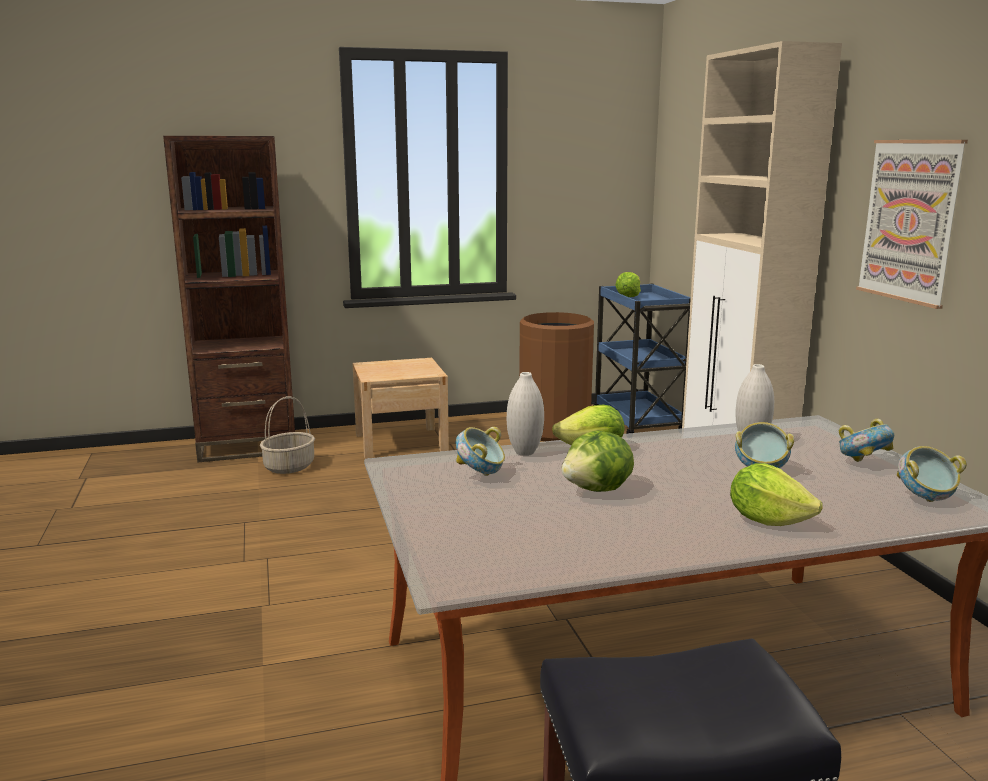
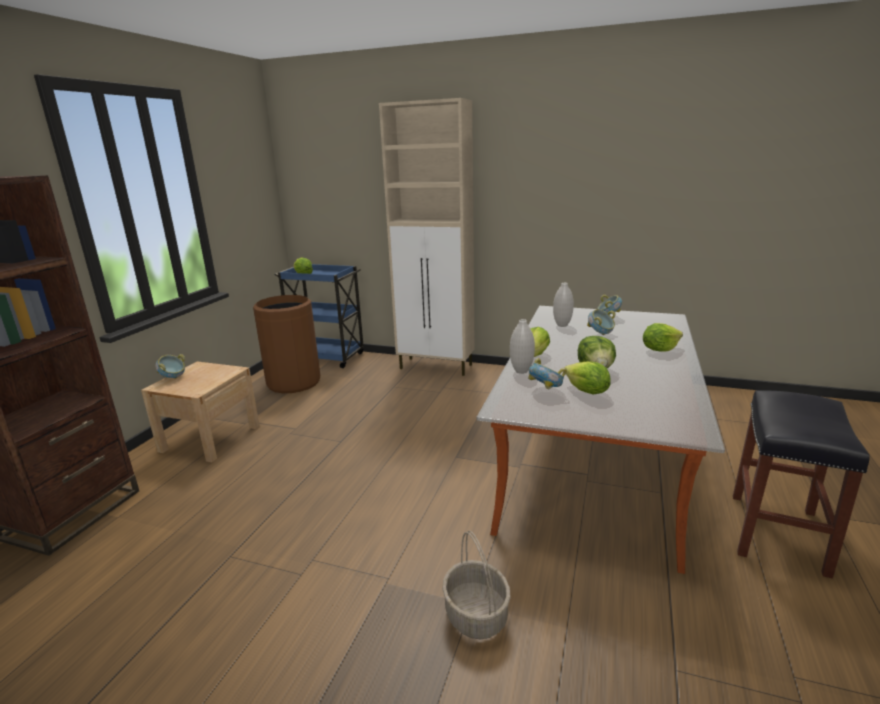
camera: 55 degrees left, 5 degrees up
(289, 467) = (160, 502): basket -> basket (477, 616)
(507, 497) = (586, 392): none -> lettuce
(910, 221) = (535, 197): picture -> none
(924, 499) = (655, 321): bowl -> bowl (173, 378)

